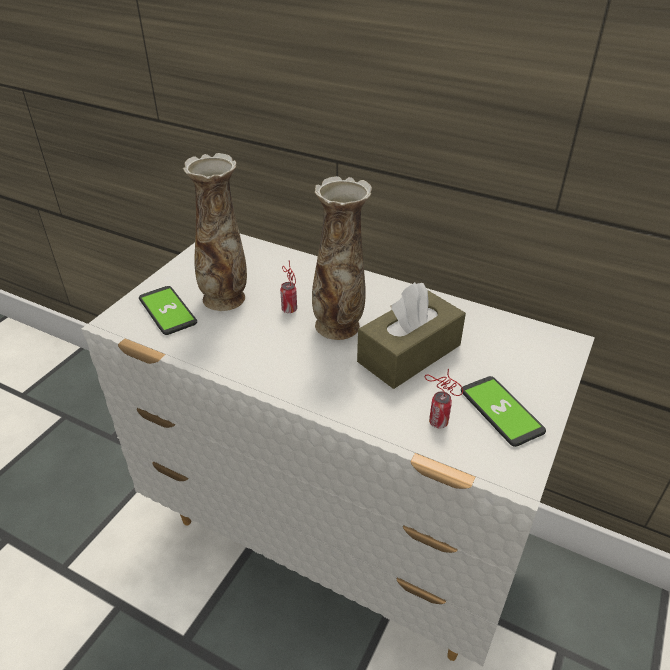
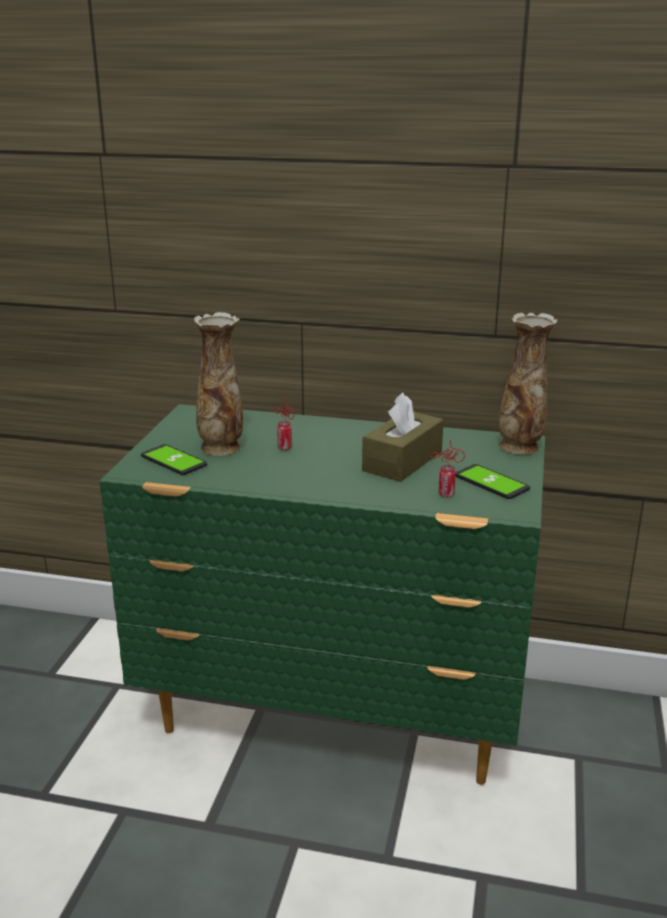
camera: 15 degrees left, 15 degrees down
(337, 540) = (336, 716): white dresser -> green dresser
(339, 326) = (334, 452): vase -> vase (520, 446)

